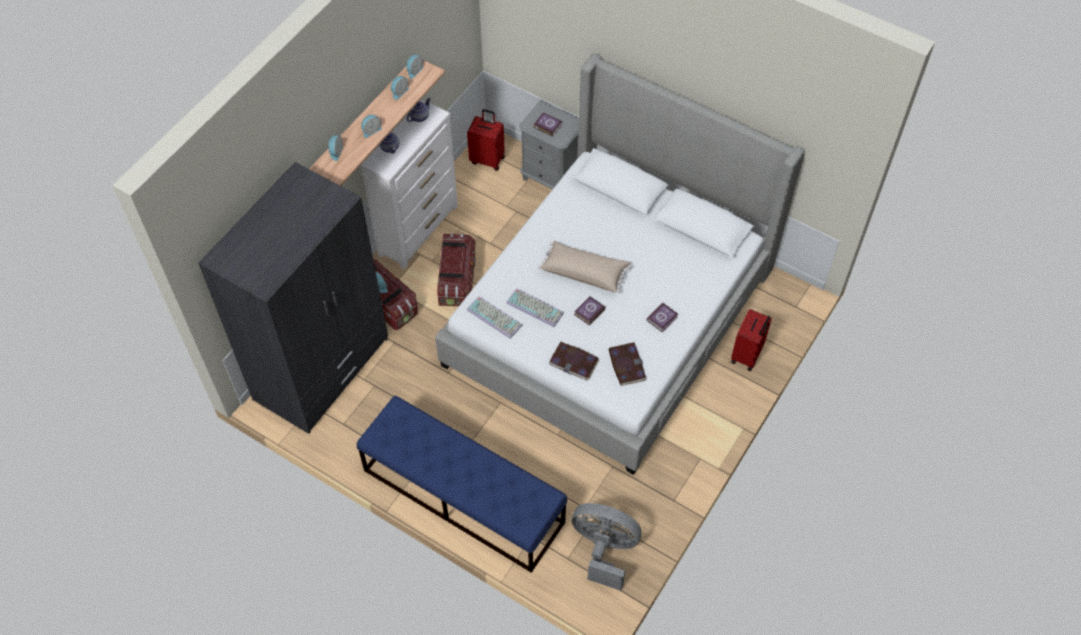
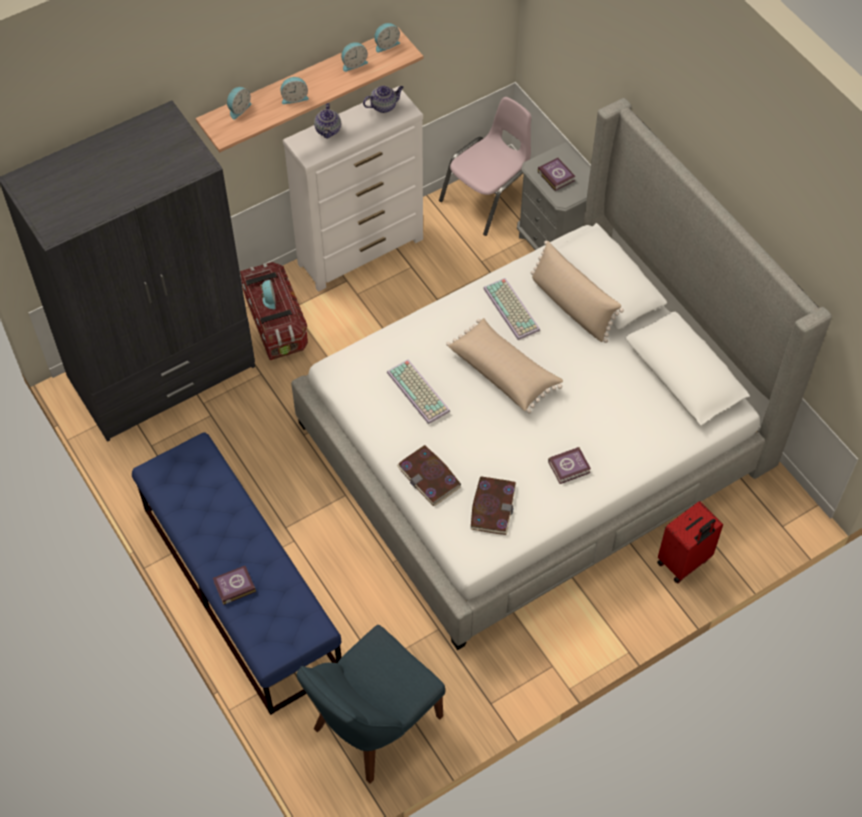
camera: 25 degrees right, 0 degrees up
(457, 279) = (374, 327): storage box -> none
(487, 159) = (489, 197): red suitcase -> pink chair
(495, 317) = (365, 384): keyboard -> keyboard (513, 309)
(588, 312) = (481, 423): book -> book (233, 586)
(604, 549) = (372, 726): grey fan -> blue chair
(605, 210) = (572, 306): none -> beige pillow

